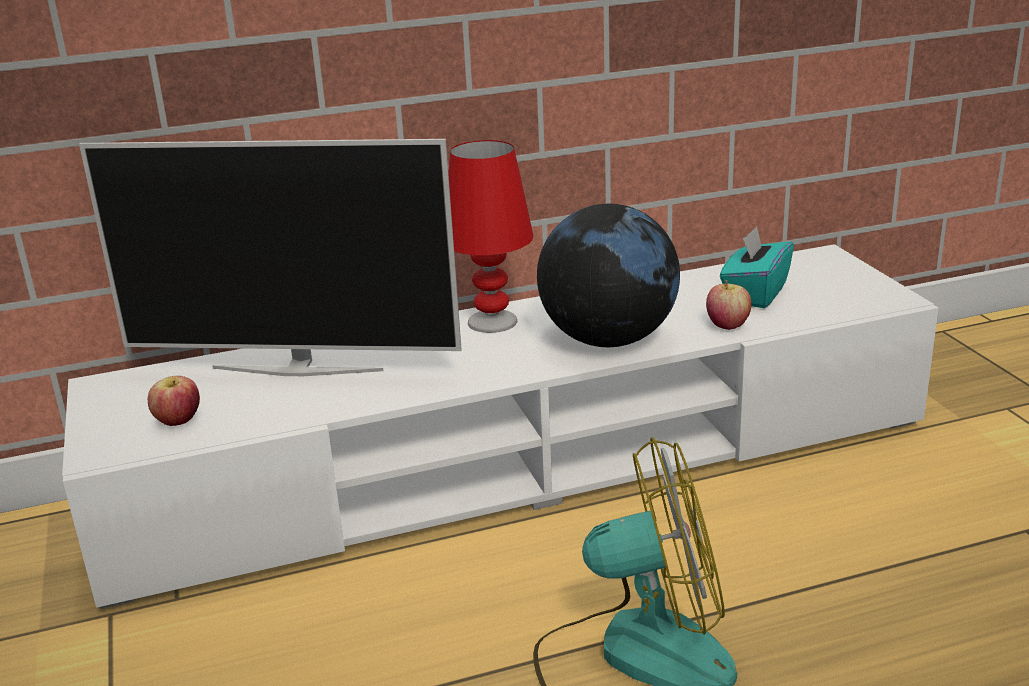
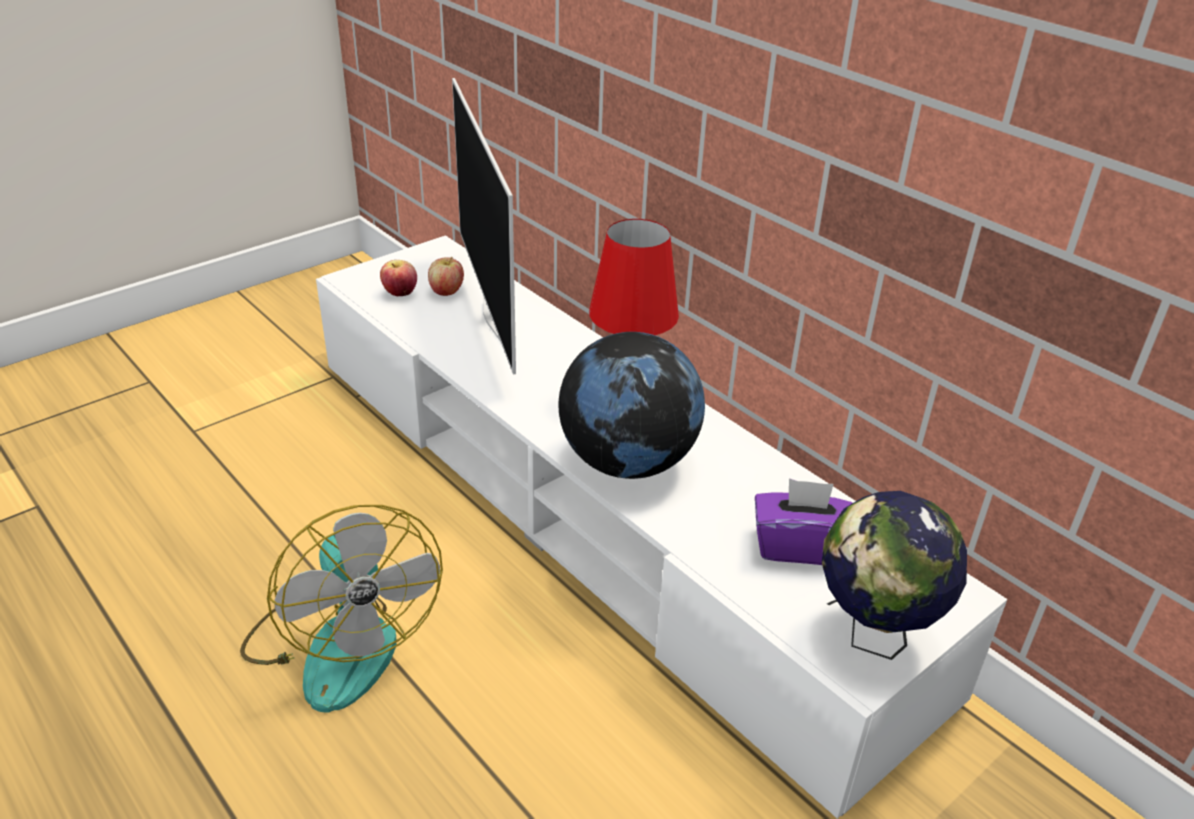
camera: 65 degrees right, 10 degrees up
(727, 325) = (704, 536): apple -> apple (446, 292)
(755, 293) = (799, 546): turquoise tissue box -> purple tissue box
(860, 288) = (873, 635): none -> globe

